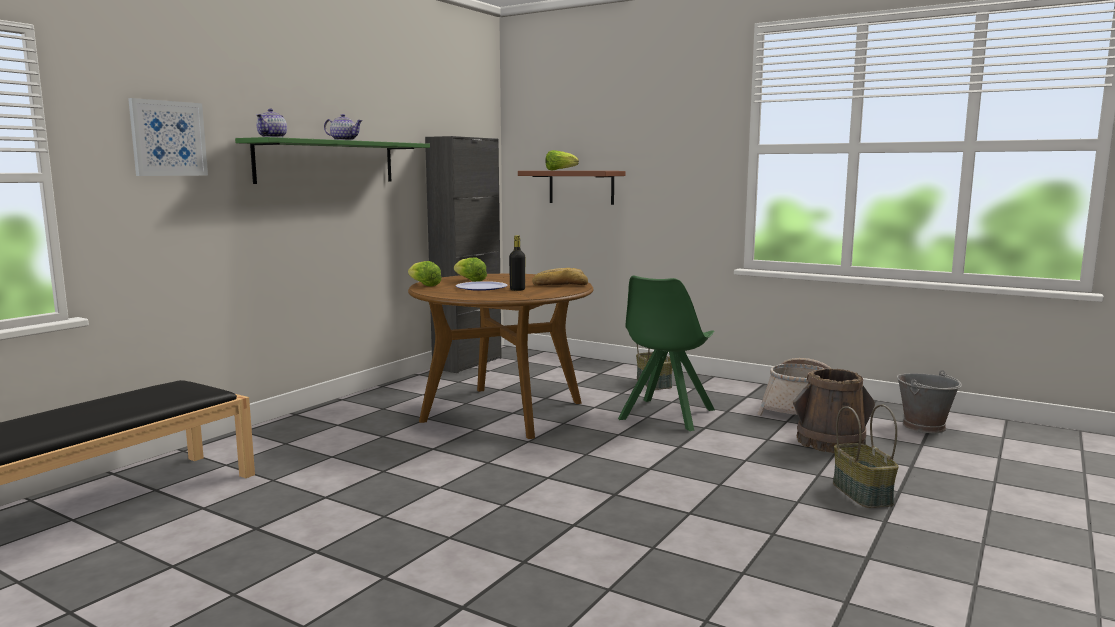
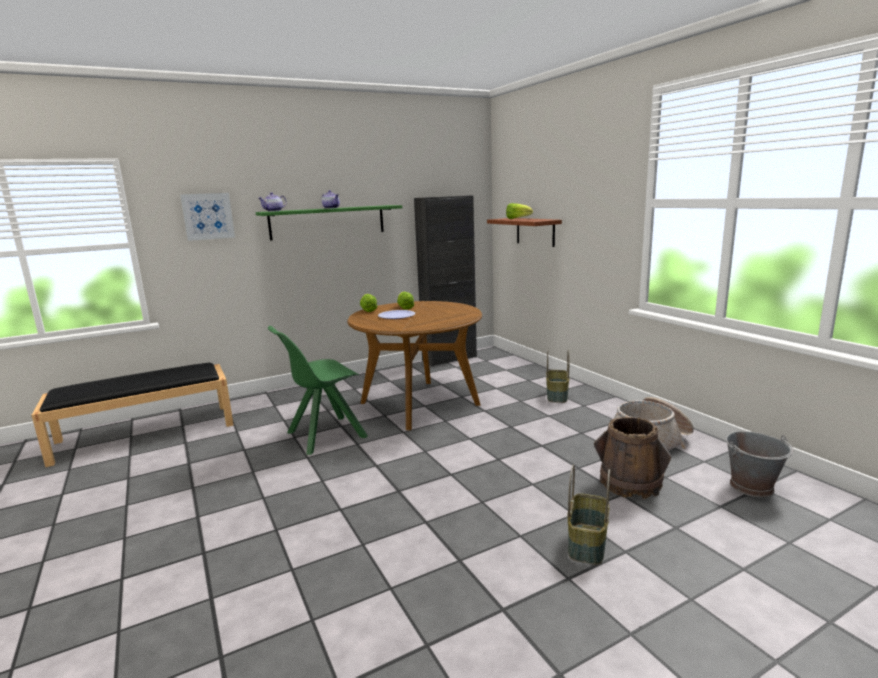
camera: 30 degrees right, 5 degrees up
(517, 290) = (413, 320): black bottle -> none
(560, 285) = (453, 317): bread -> none
(665, 415) = (526, 428): green chair -> green chair (324, 435)

